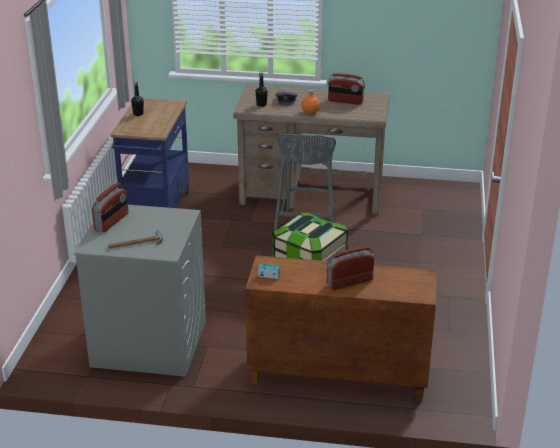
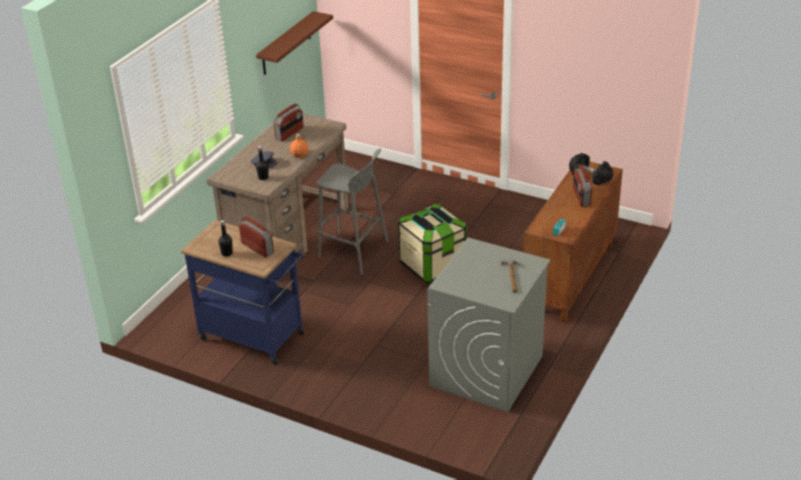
camera: 70 degrees left, 5 degrees up
(112, 222) = (467, 286): radio -> radio (257, 248)
(400, 283) = (590, 176): none -> black dumbbell
(429, 36) = (286, 44): none -> brown shelf

